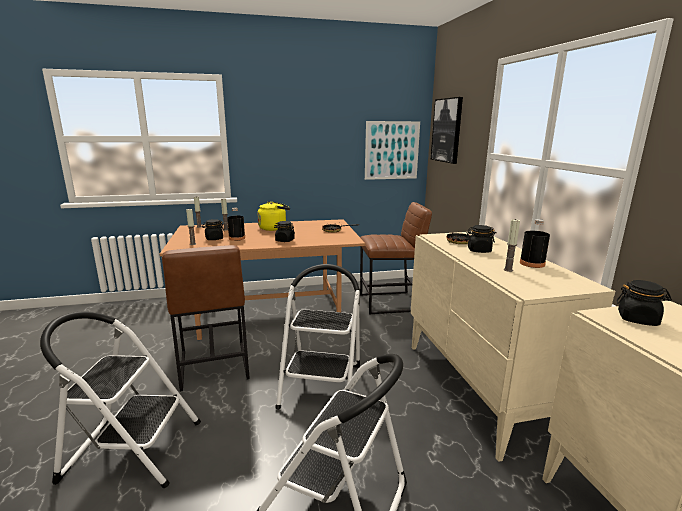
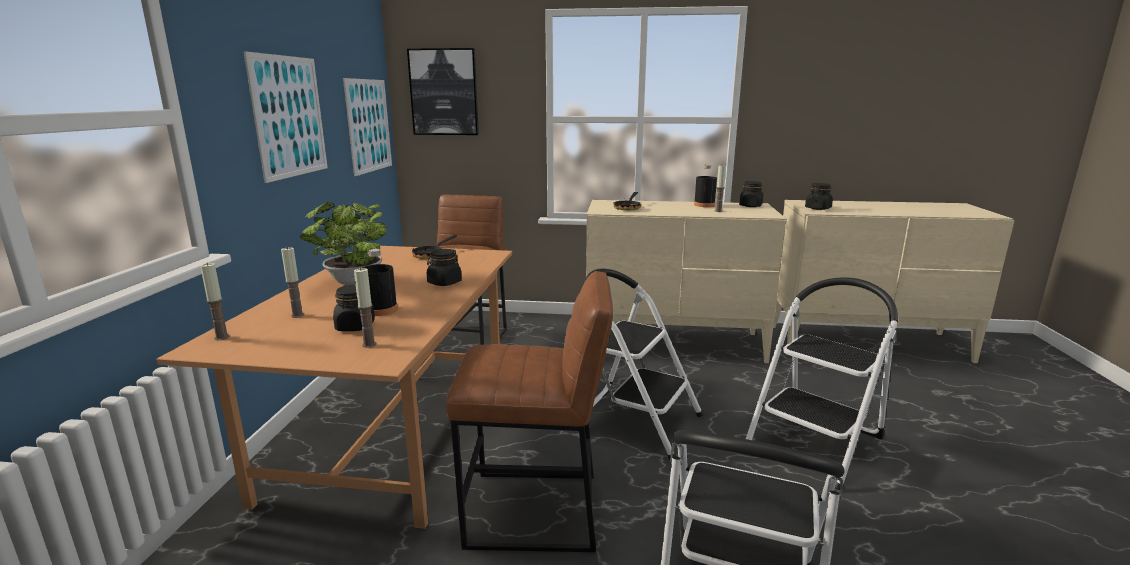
camera: 70 degrees left, 0 degrees up
(274, 228) = (352, 283): yellow kettle -> potted plant
(305, 141) = (289, 117): none -> picture
(479, 250) = (660, 209): black jar -> black jar (750, 206)

